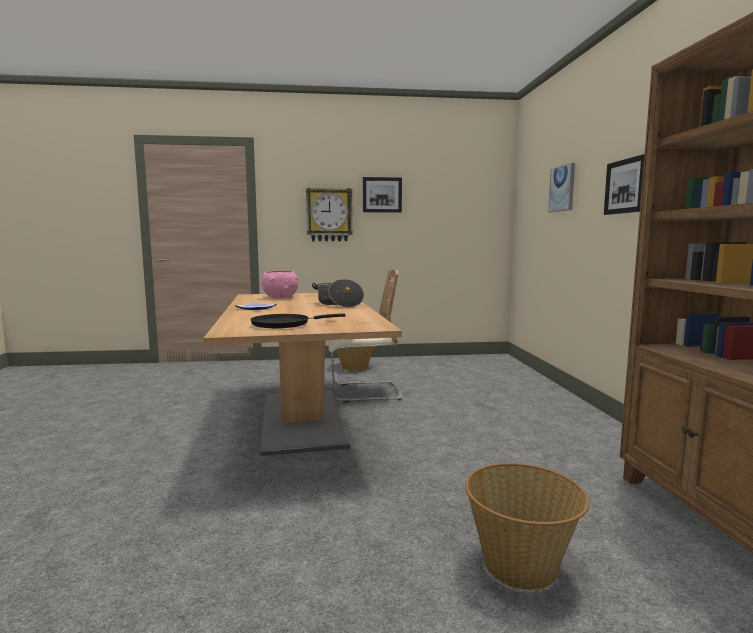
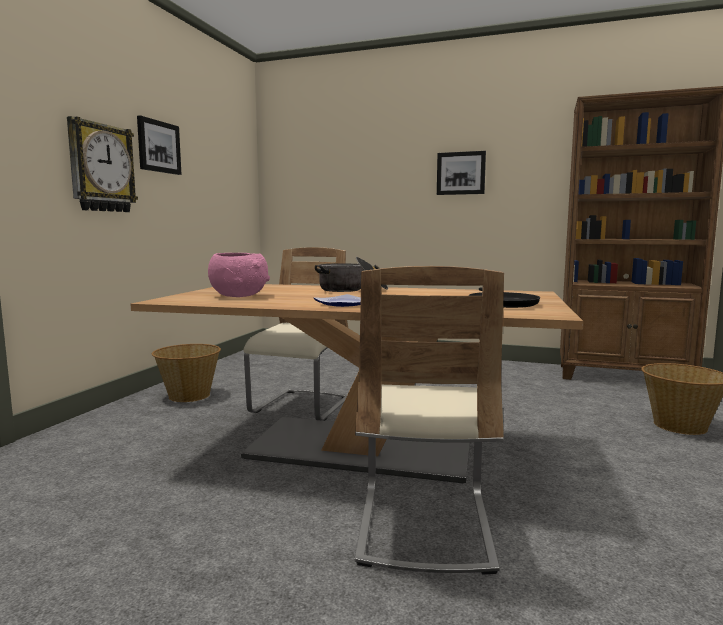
camera: 65 degrees left, 0 degrees up
(197, 452) = (424, 525): none -> beige chair
(562, 189) = (362, 168): picture -> none

